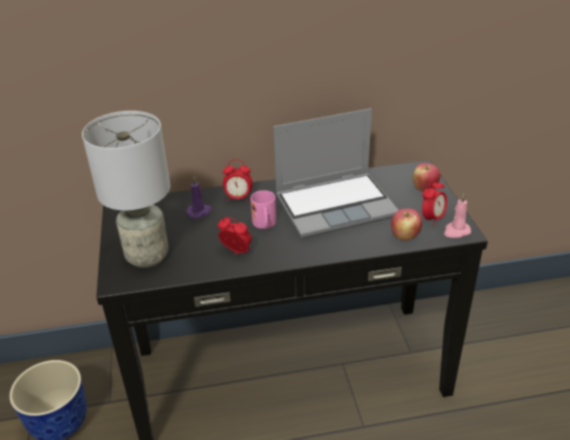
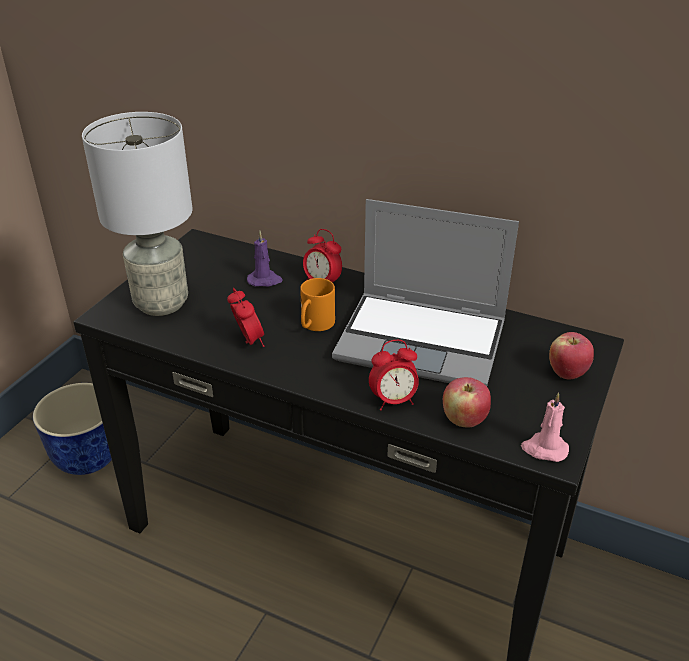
camera: 35 degrees right, 0 degrees up
(265, 224) = (315, 325): pink mug -> orange mug
(432, 219) = (530, 416): alarm clock -> alarm clock (393, 401)

